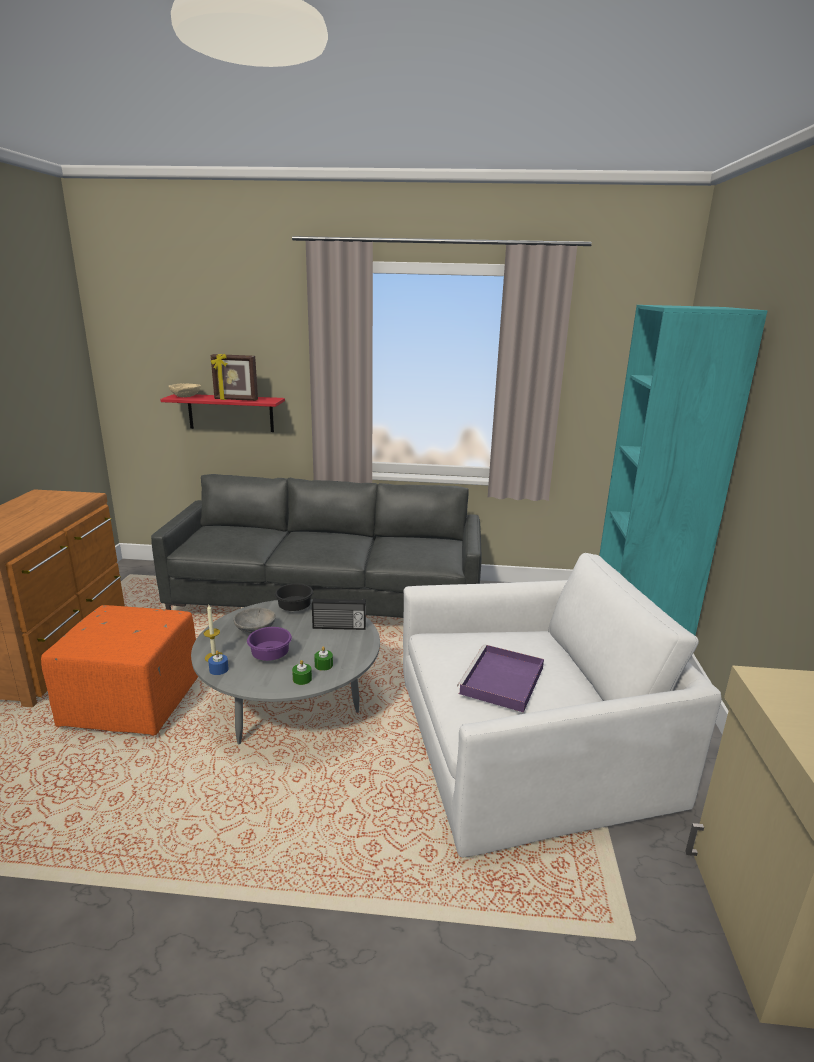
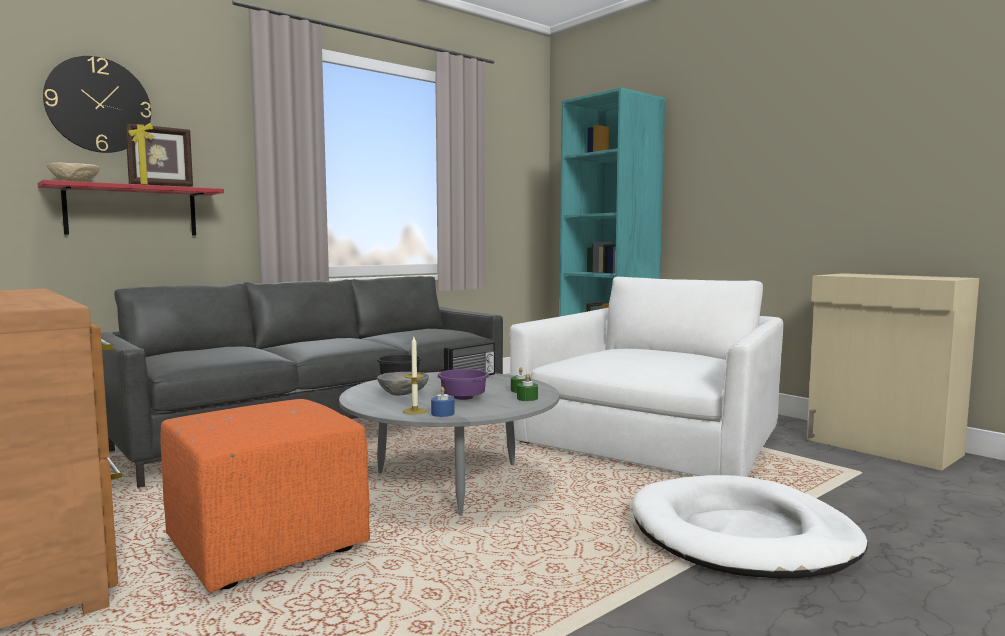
camera: 45 degrees left, 15 degrees down
(207, 336) = (99, 105): none -> wall clock
(348, 907) = (742, 535): none -> white dog bed
(502, 681) = (658, 360): purple tray -> none

